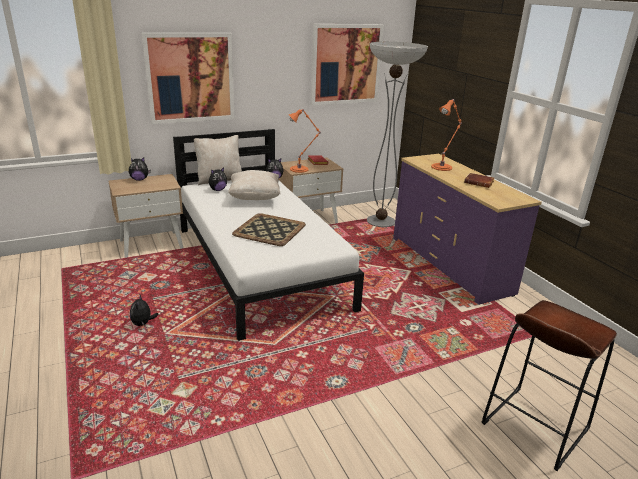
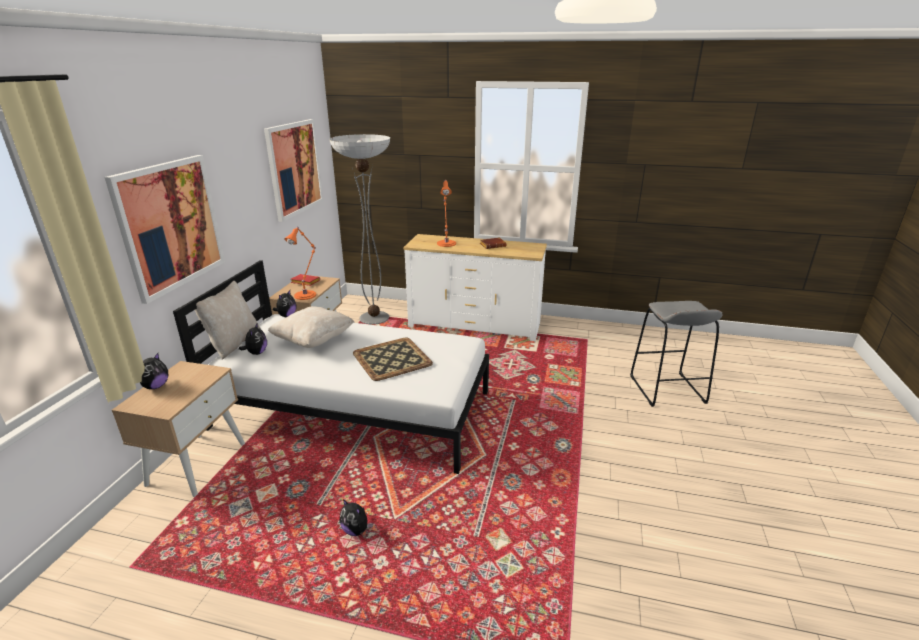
camera: 50 degrees left, 0 degrees up
(450, 264) = (474, 324): purple dresser -> white dresser
(534, 426) = (666, 389): brown stool -> grey stool

